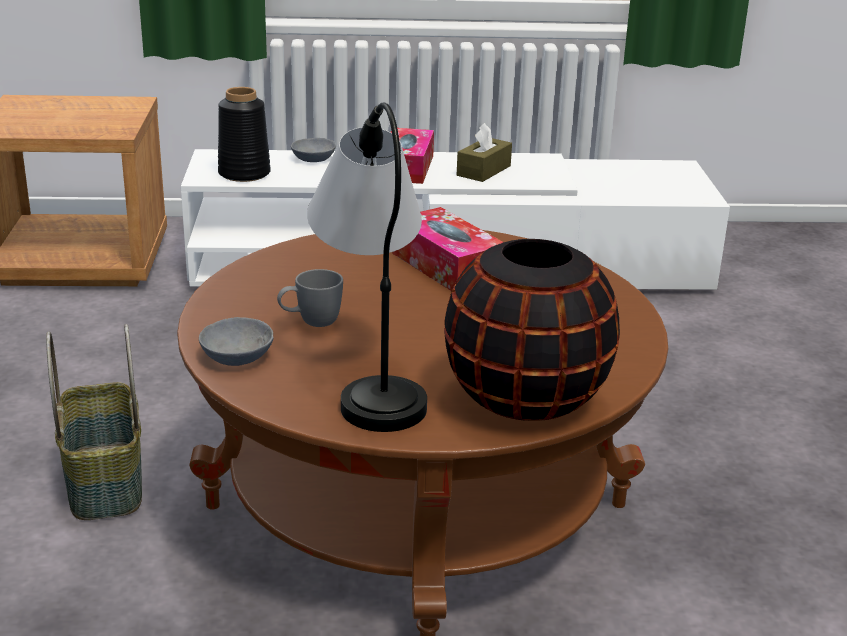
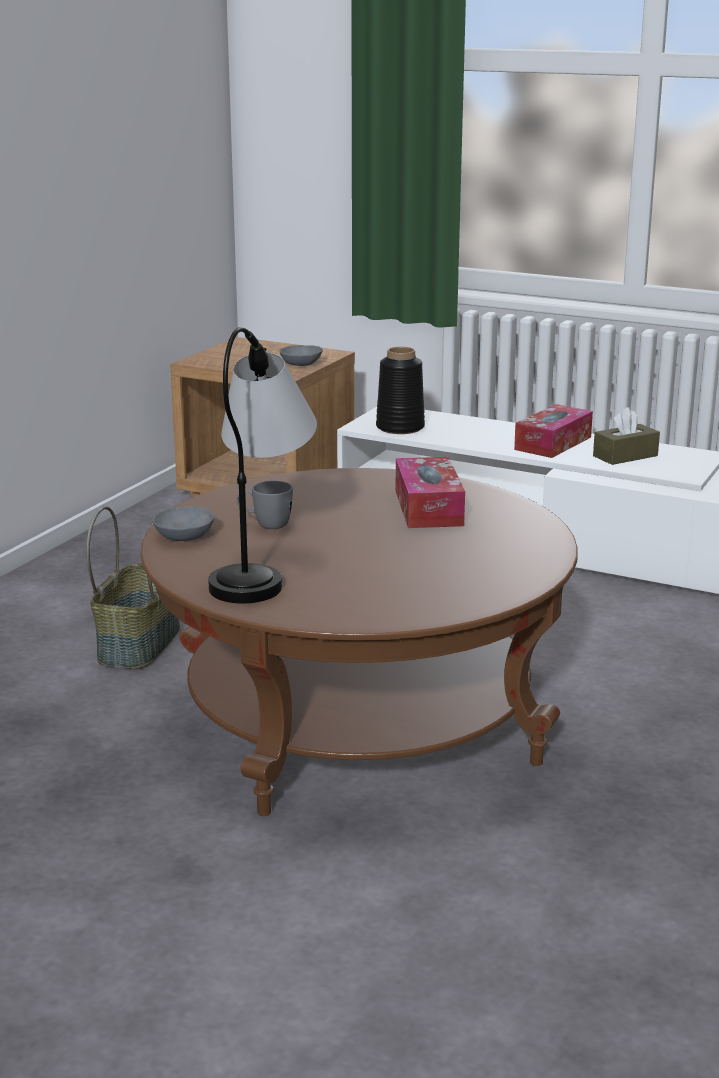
camera: 30 degrees right, 5 degrees down
(312, 158) = (475, 424): grey bowl -> grey bowl (301, 363)
(525, 400) = (361, 606): black vase -> none

